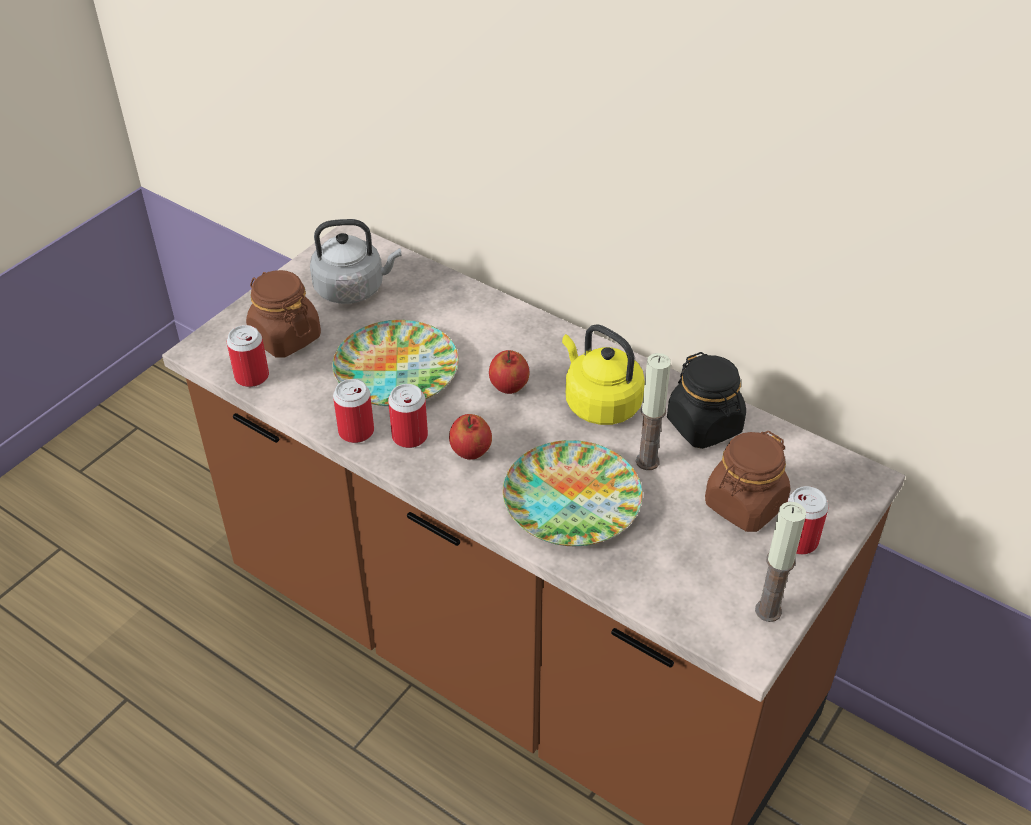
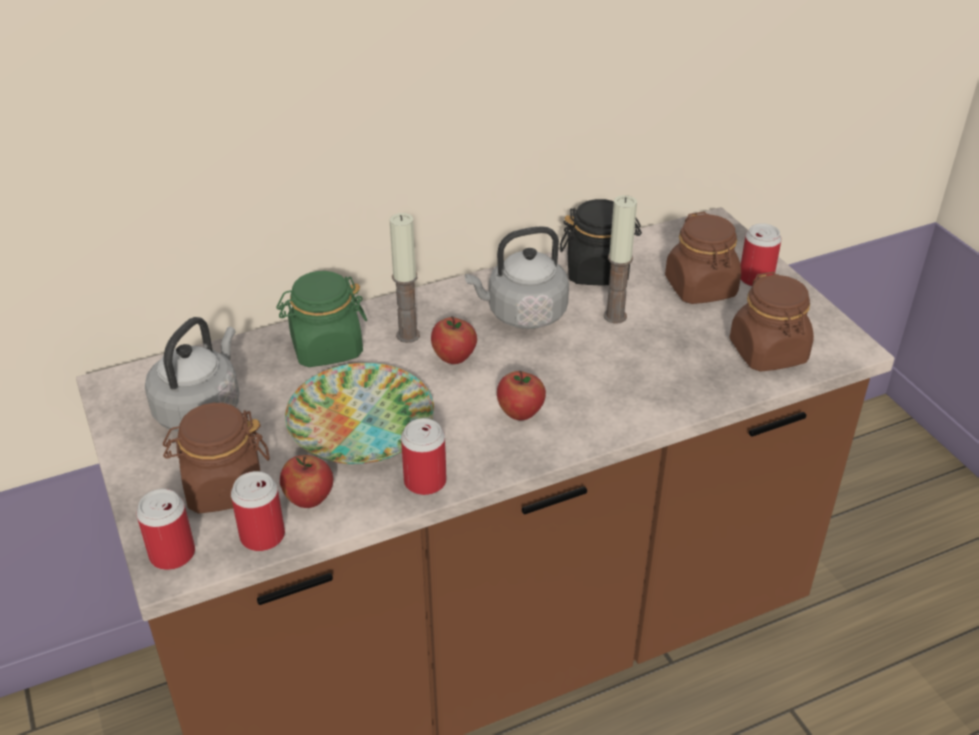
camera: 60 degrees left, 5 degrees down
(300, 382) = (309, 499): none -> apple
(410, 436) = (465, 446): can -> can (172, 554)
(465, 315) = (326, 348): none -> green jar
(572, 501) = (630, 375): plate -> none
(599, 403) = (522, 314): yellow kettle -> grey kettle
(684, 586) = (768, 352): none -> brown jar
(768, 611) = (817, 322): candle -> candle (408, 335)

